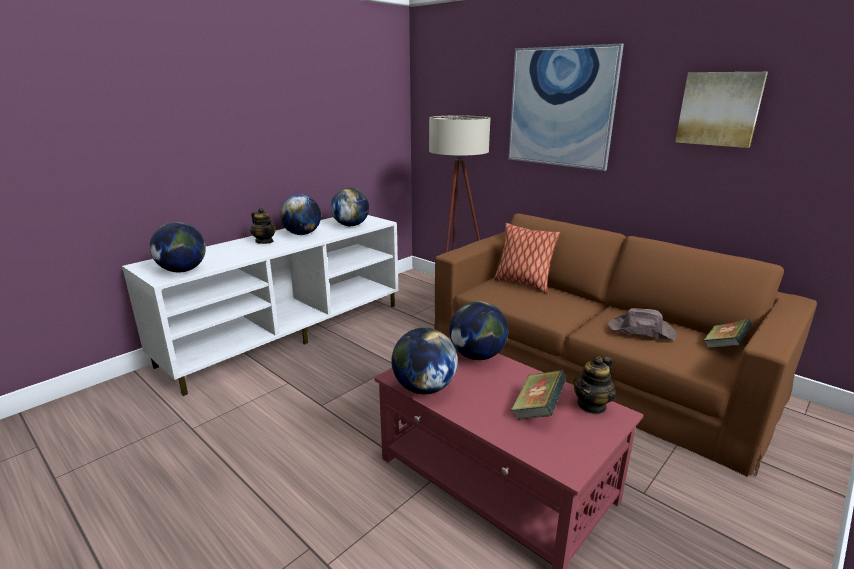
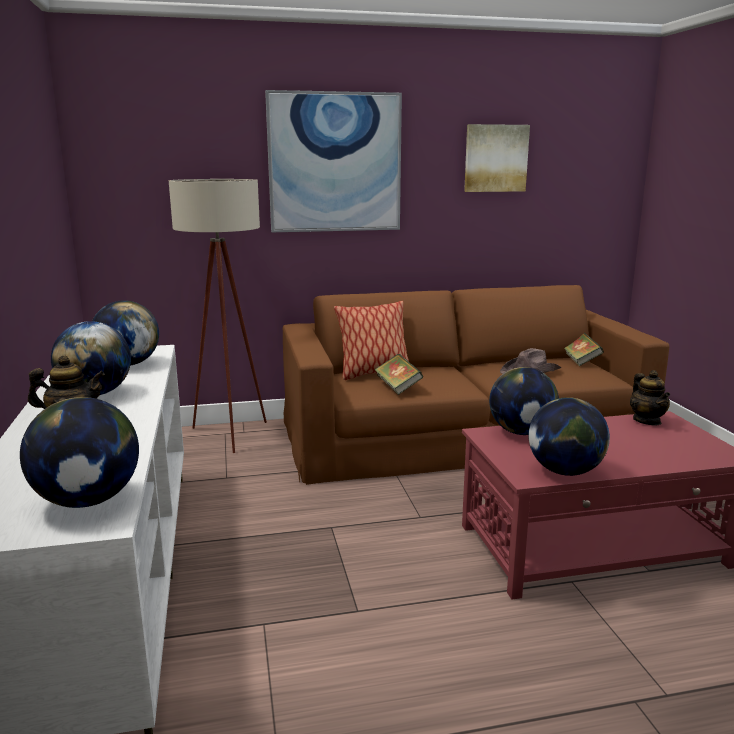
camera: 55 degrees left, 5 degrees down
(537, 410) = (640, 440): book -> book (398, 387)

